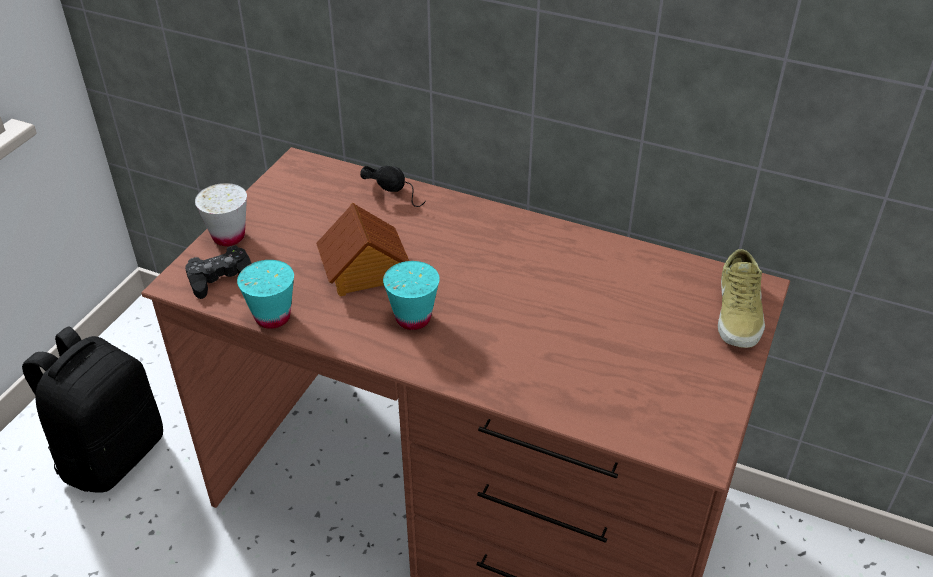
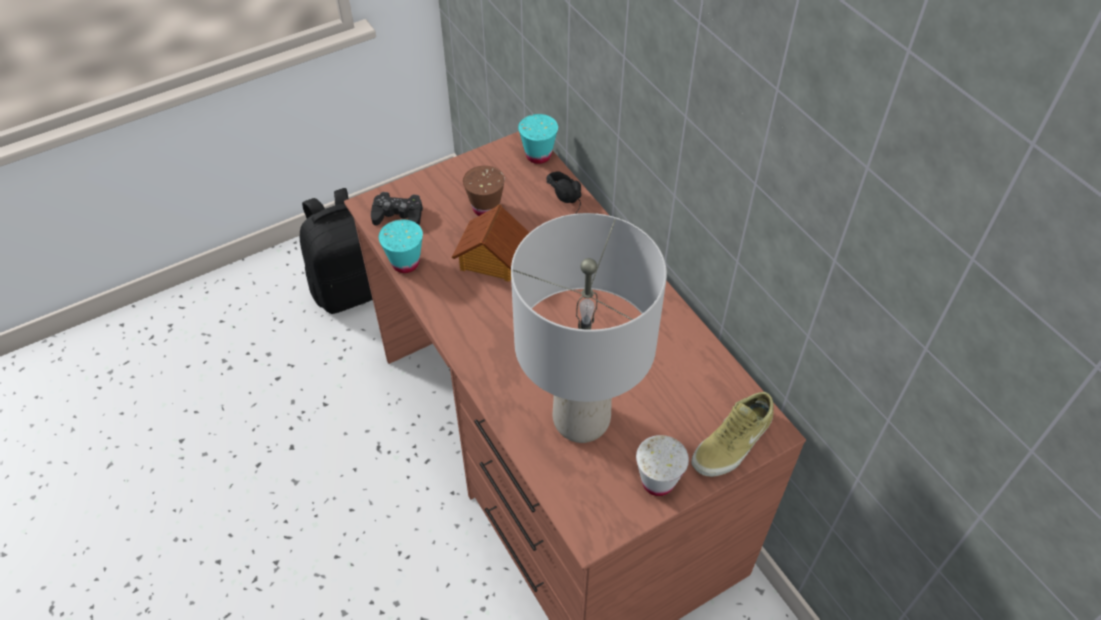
camera: 35 degrees right, 10 degrees up
(228, 236) = (429, 184): white cup -> white cup (657, 482)
(313, 232) = (485, 208): none -> brown cup
(413, 318) = (492, 314): turquoise cup -> turquoise cup (538, 155)
(593, 365) = (581, 421): none -> grey table lamp

